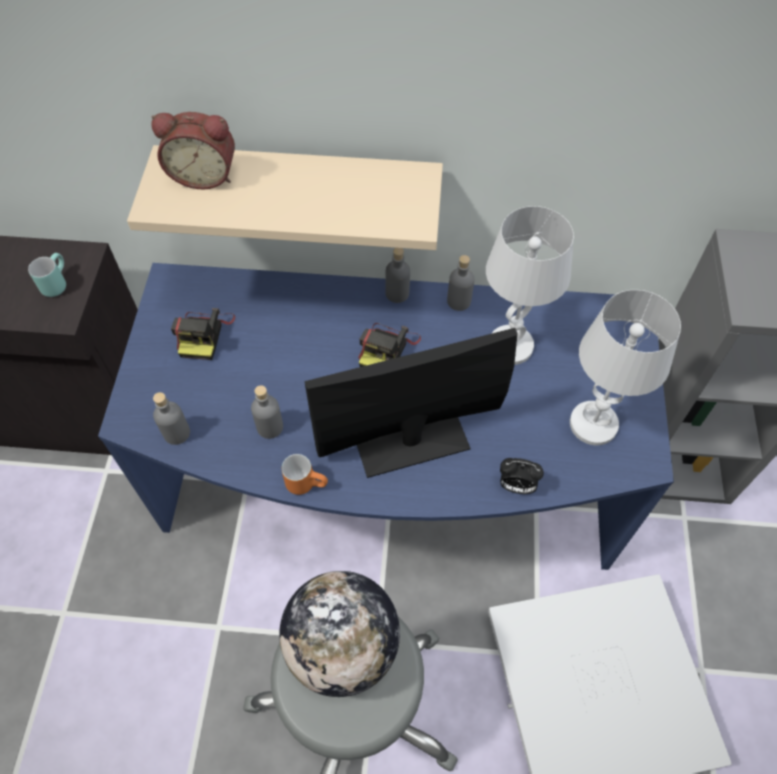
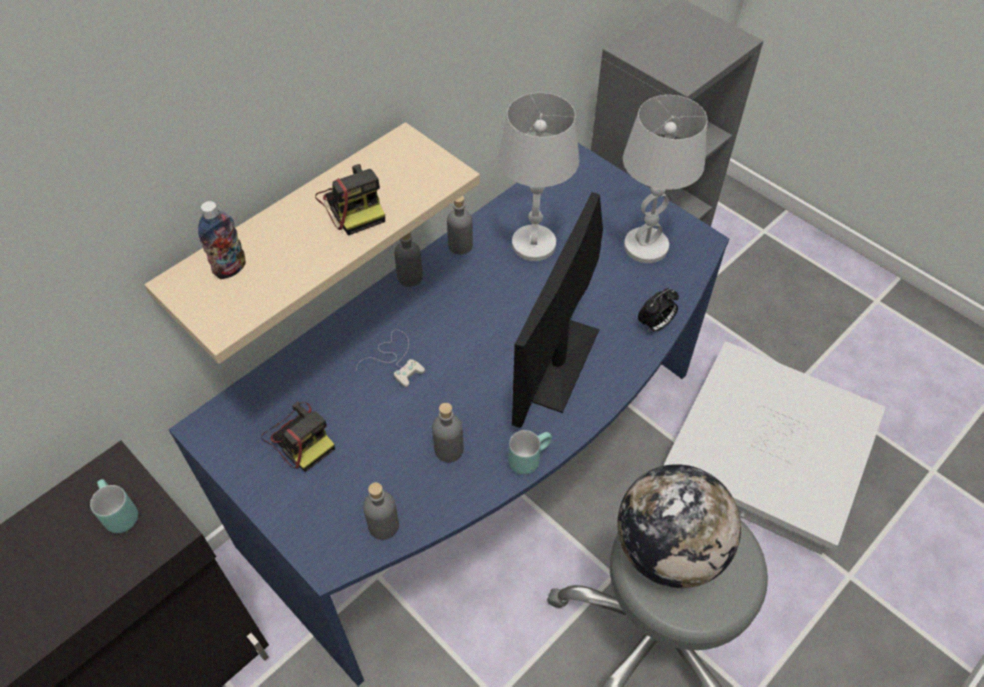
camera: 50 degrees left, 5 degrees down
(204, 174) = (230, 268): alarm clock -> bottle
(307, 482) = (528, 457): orange mug -> turquoise mug
(317, 339) = (395, 359): none -> white game controller
(387, 349) = (456, 319): camera -> camera (353, 205)

